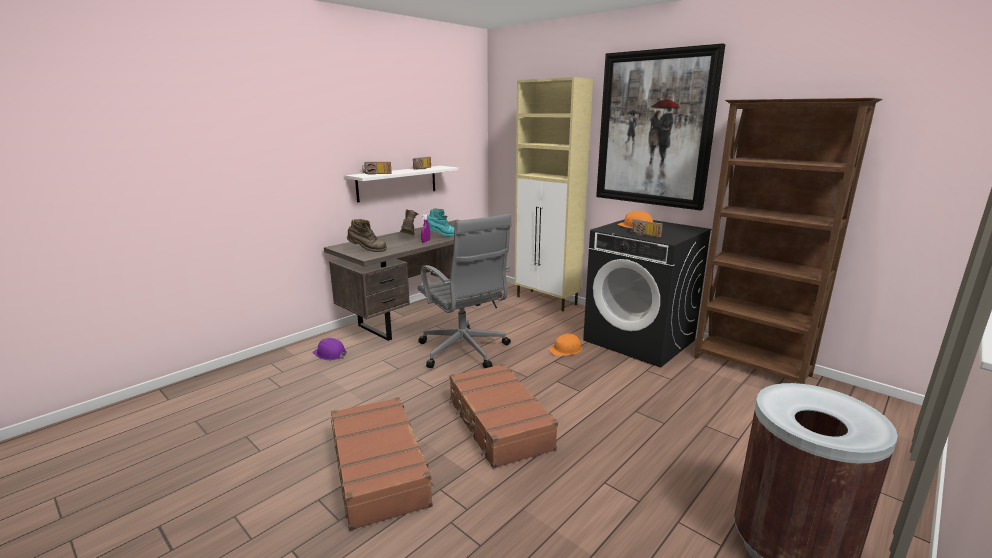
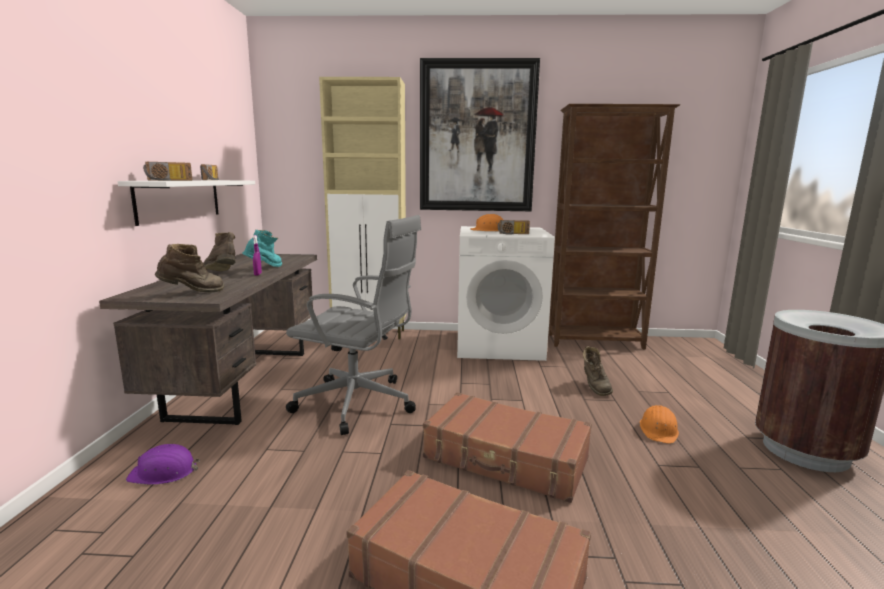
camera: 40 degrees left, 5 degrees down
(566, 350) = (455, 370): orange hard hat -> orange hard hat (659, 430)
(640, 340) = (499, 345): black washing machine -> white washing machine
(665, 405) = (594, 387): none -> brown boot

